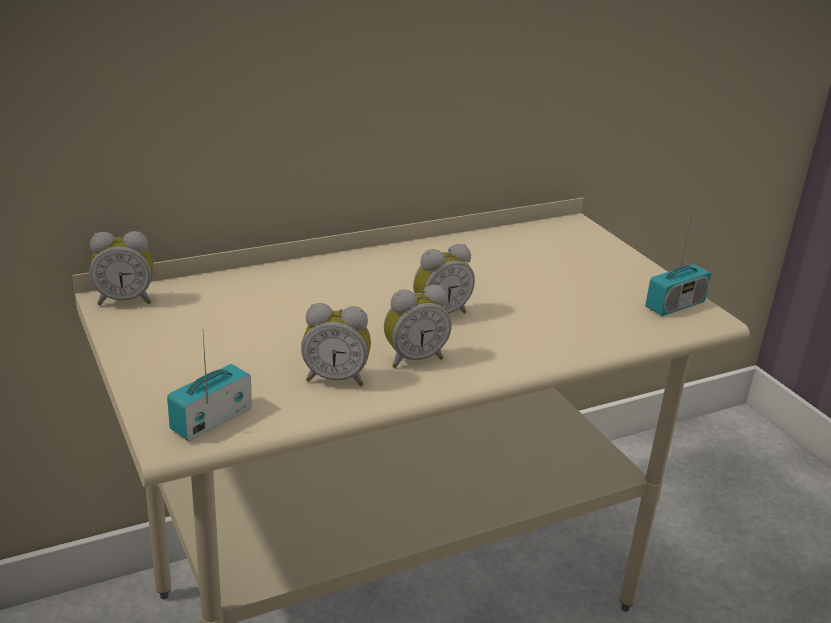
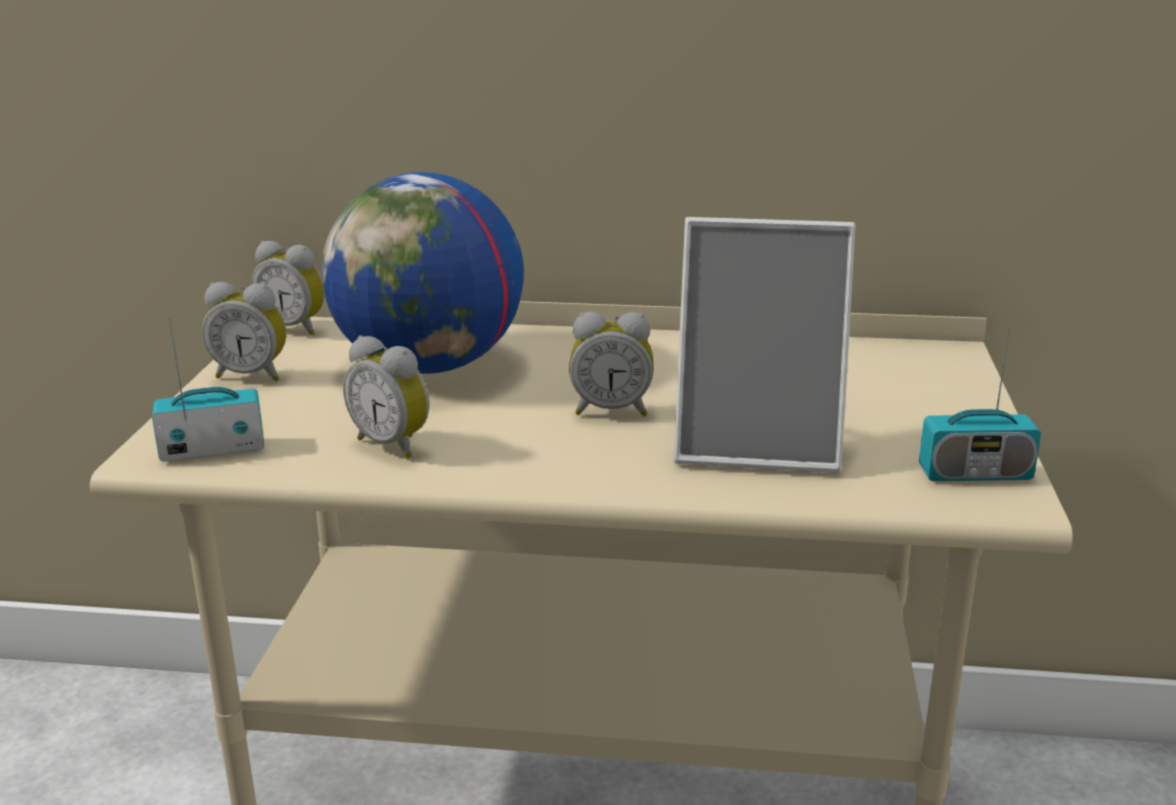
camera: 35 degrees right, 5 degrees down
(276, 309) = (430, 366): none -> globe
(413, 358) = (510, 447): alarm clock -> alarm clock (252, 375)
(550, 316) = (758, 444): none -> picture frame

